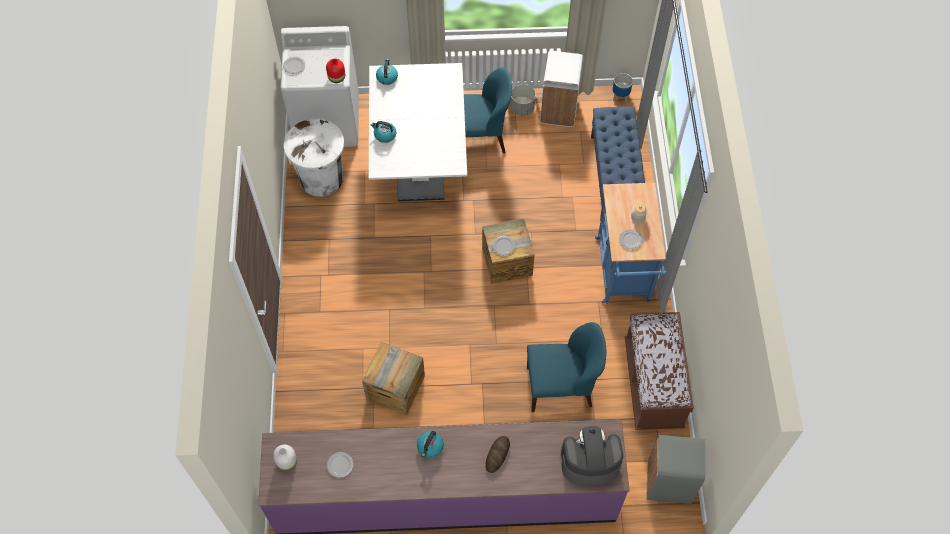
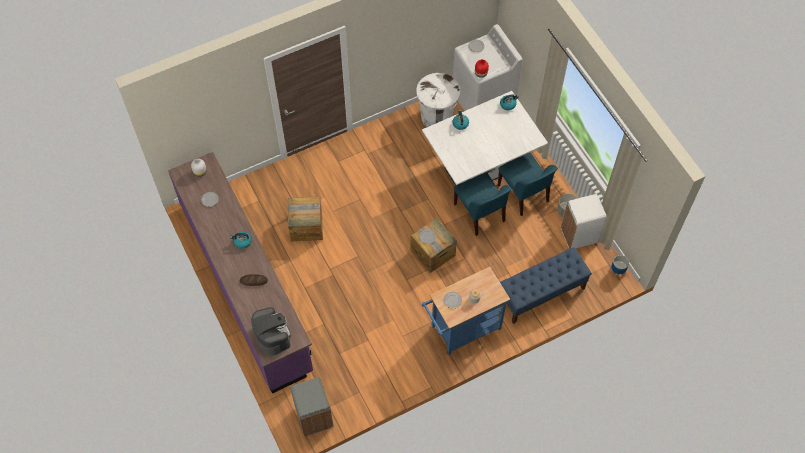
camera: 65 degrees right, 0 degrees up
(561, 387) = (353, 323): blue chair -> blue chair (480, 213)
(653, 384) = (384, 381): brown bench -> none

